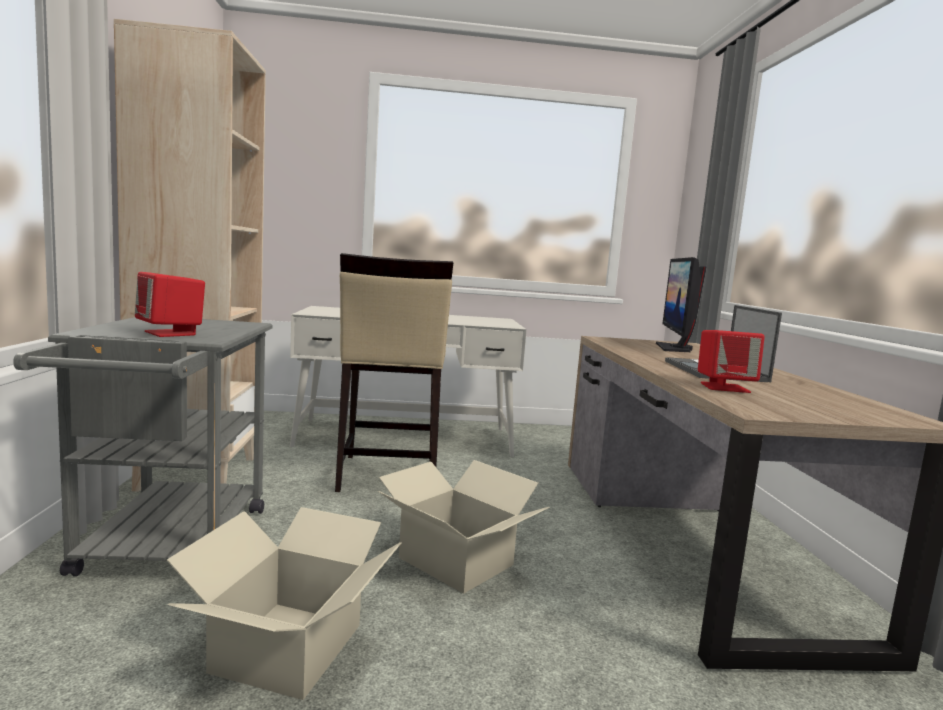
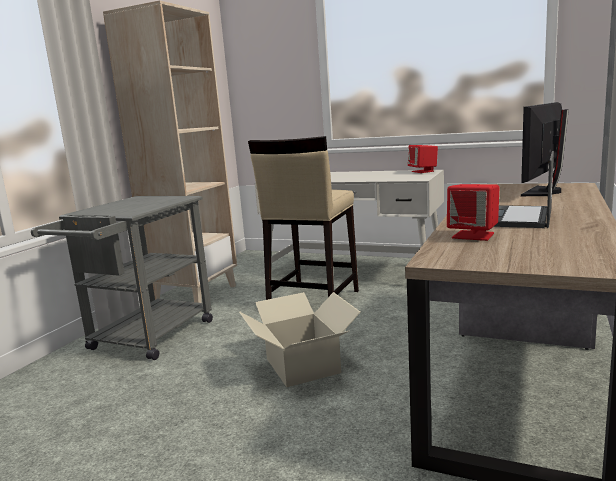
camera: 30 degrees right, 5 degrees up
(171, 333) = (121, 209): red speaker -> red speaker (423, 171)
(286, 647) = (157, 402): cardboard box -> none

